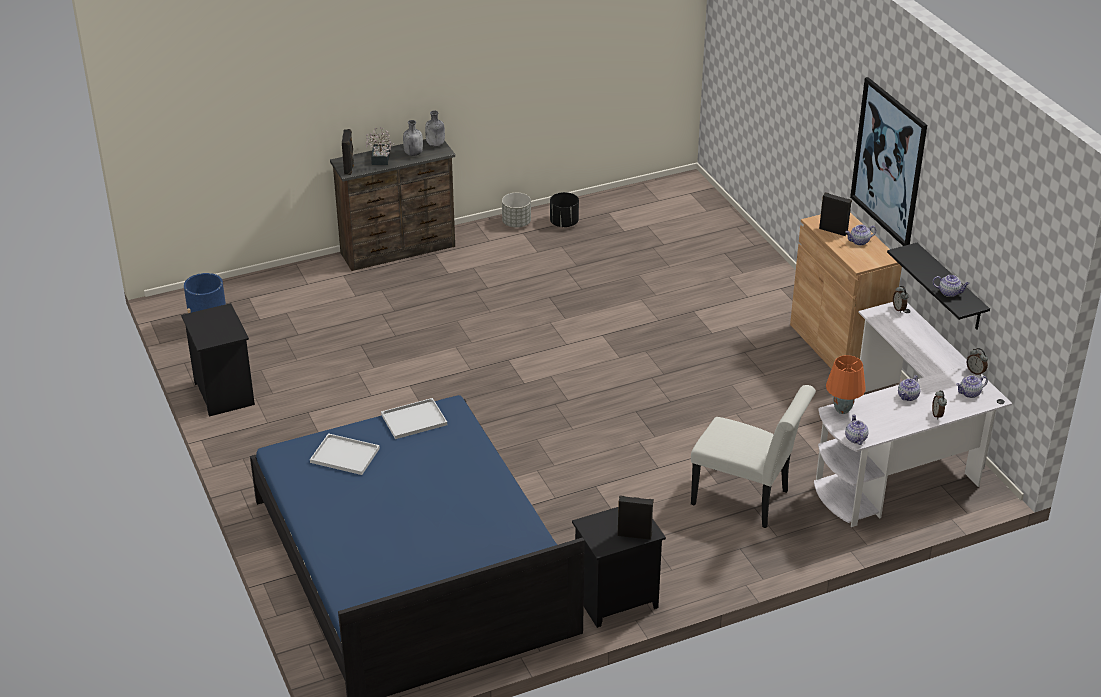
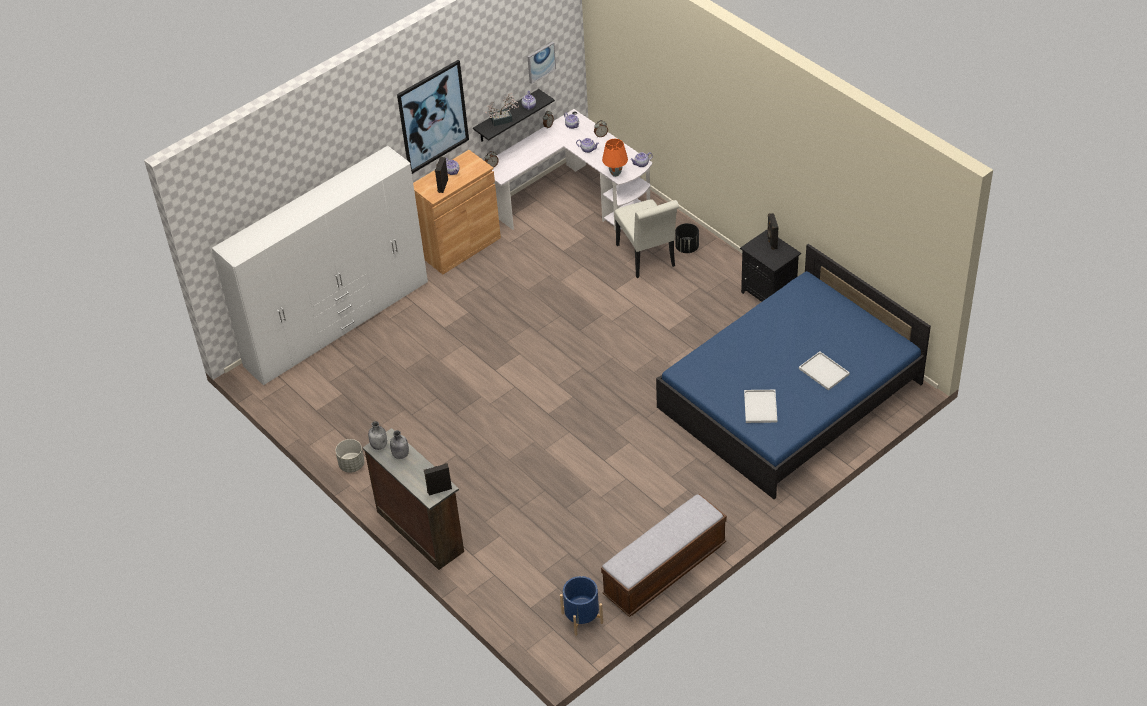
camera: 105 degrees left, 10 degrees up
(222, 393) = (664, 570): black nightstand -> bench
(380, 160) = (419, 473): potted plant -> potted plant (504, 119)
(413, 420) = (705, 385): white tray -> white tray (825, 371)
(564, 223) = (342, 434): black planter -> black planter (687, 247)
(738, 241) = (337, 323): none -> white wardrobe
(746, 500) = (647, 258): white chair -> white chair turned 150 degrees clockwise
(1002, 275) = (541, 62): none -> picture

